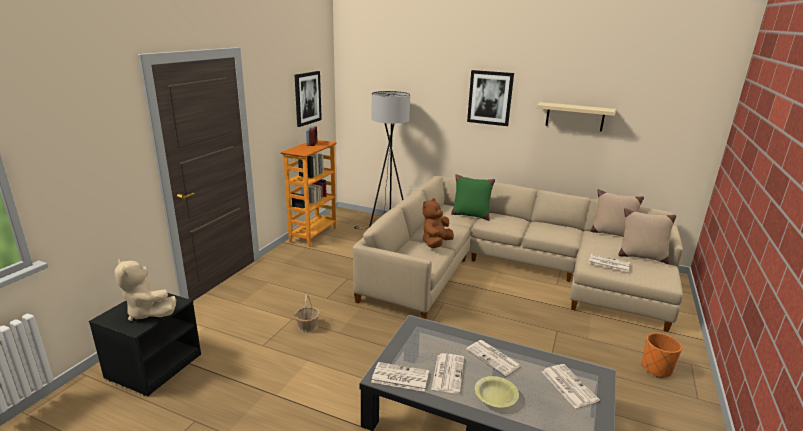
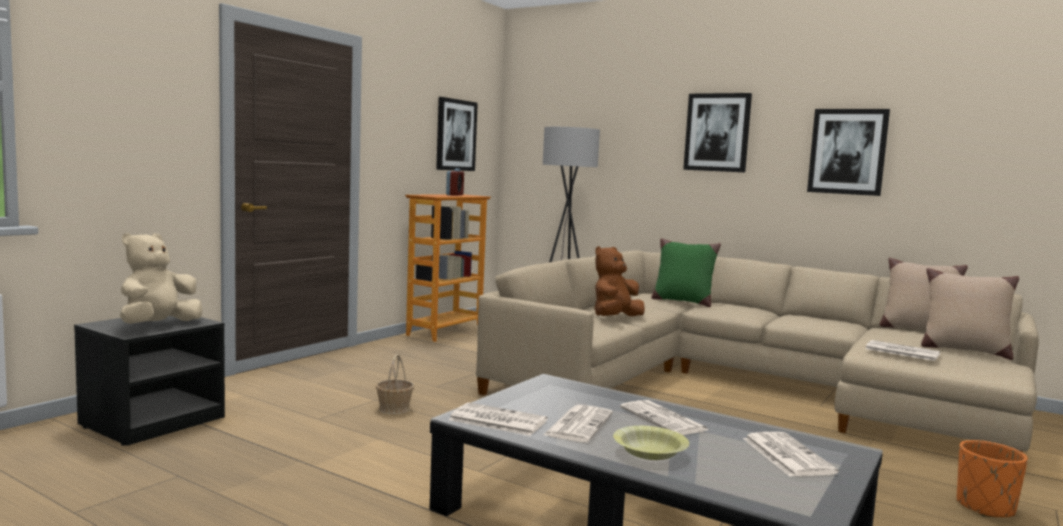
camera: 10 degrees right, 15 degrees down
(149, 313) = (158, 325): beige plush toy -> beige plush toy turned 60 degrees clockwise
(575, 116) = (847, 152): beige shelf -> picture

